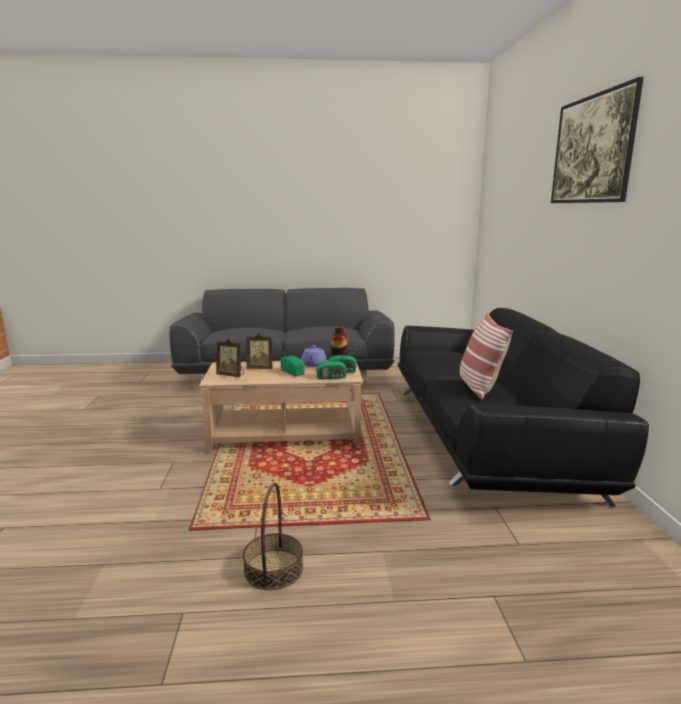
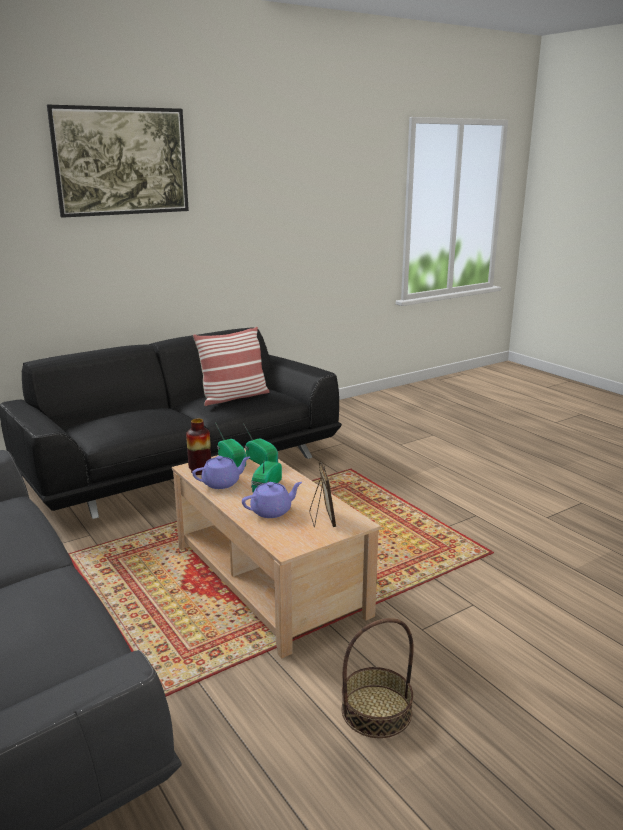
camera: 120 degrees left, 5 degrees up
(260, 368) = (272, 511): picture frame -> purple teapot
(273, 569) = (473, 504): basket -> basket (376, 710)

